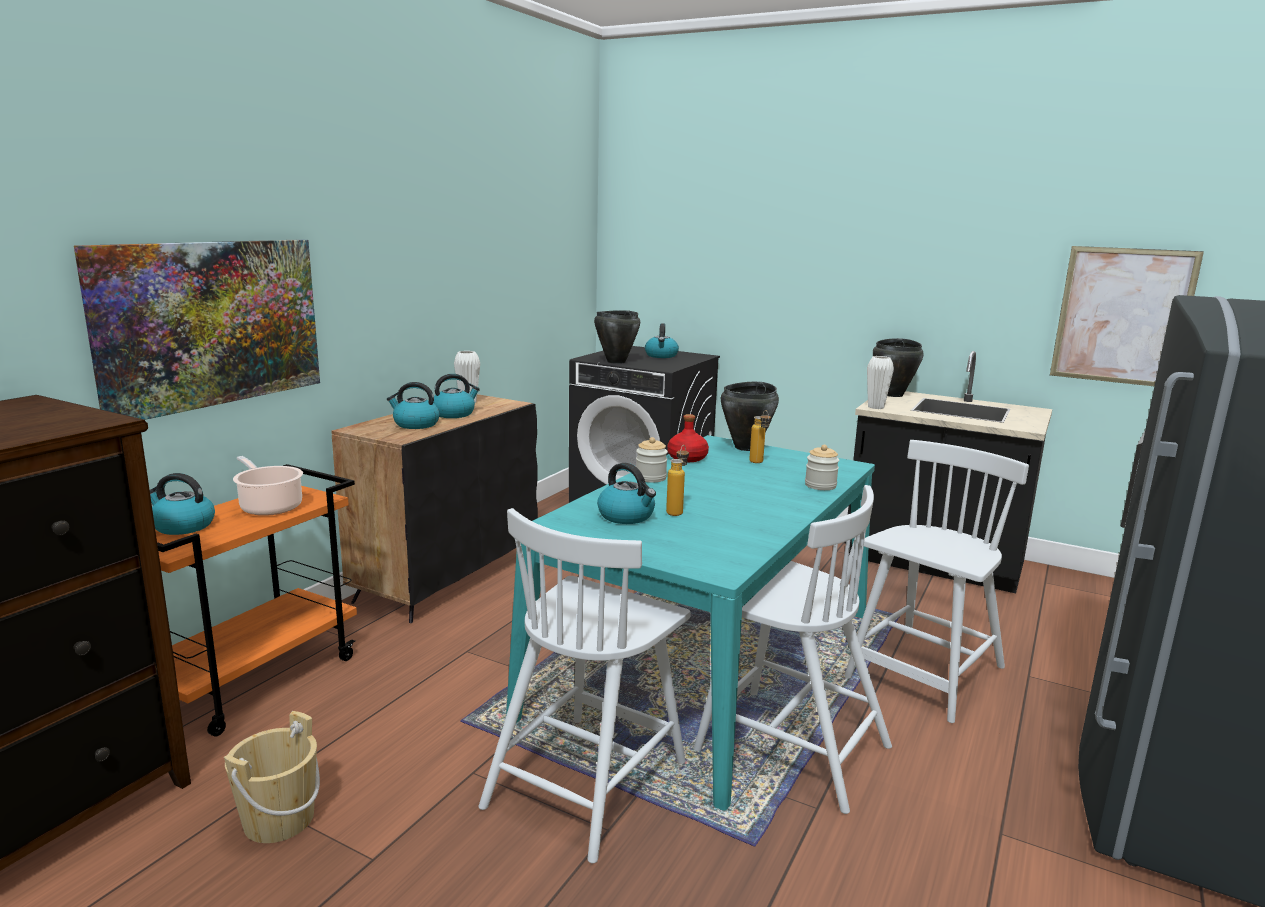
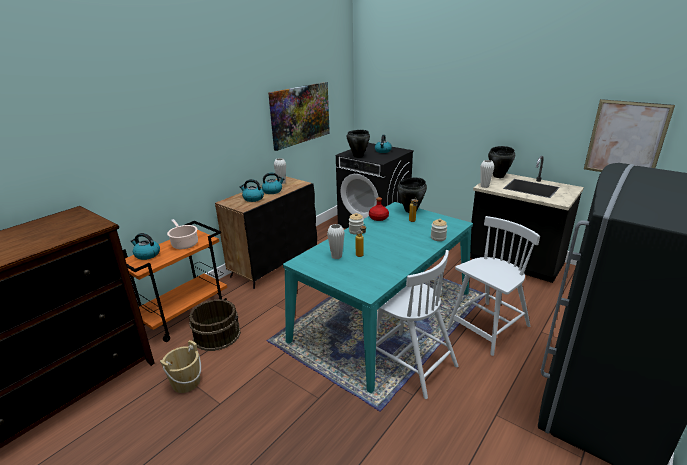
camera: 10 degrees right, 10 degrees up
(211, 323) = (153, 163): picture -> picture (300, 114)
(341, 716) = (217, 335): none -> brown bucket
(587, 780) = (314, 374): white chair -> none
(627, 516) = (336, 256): kettle -> white vase

